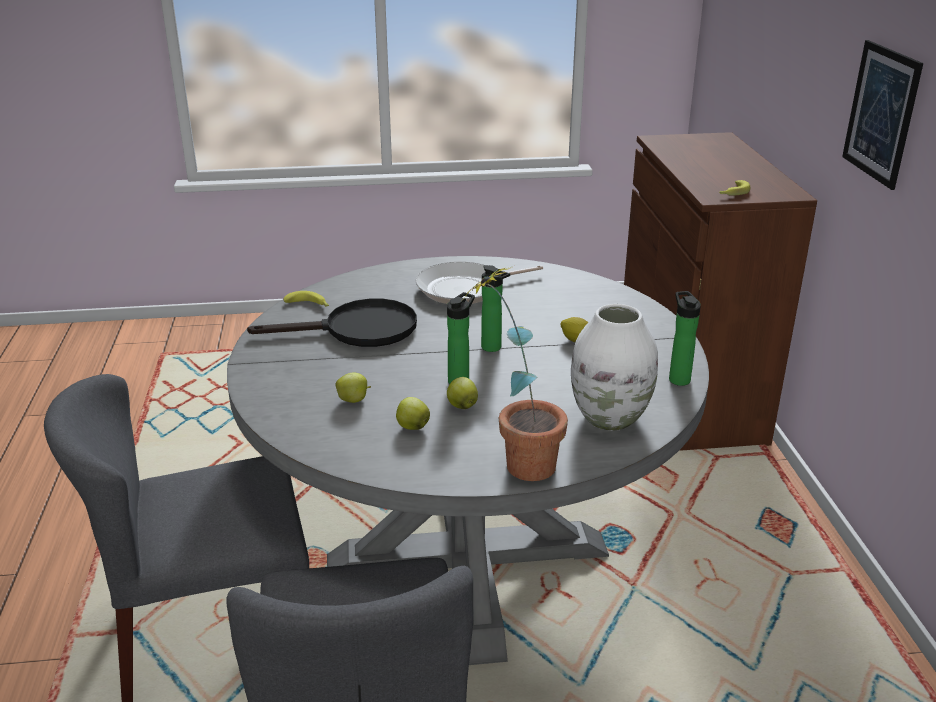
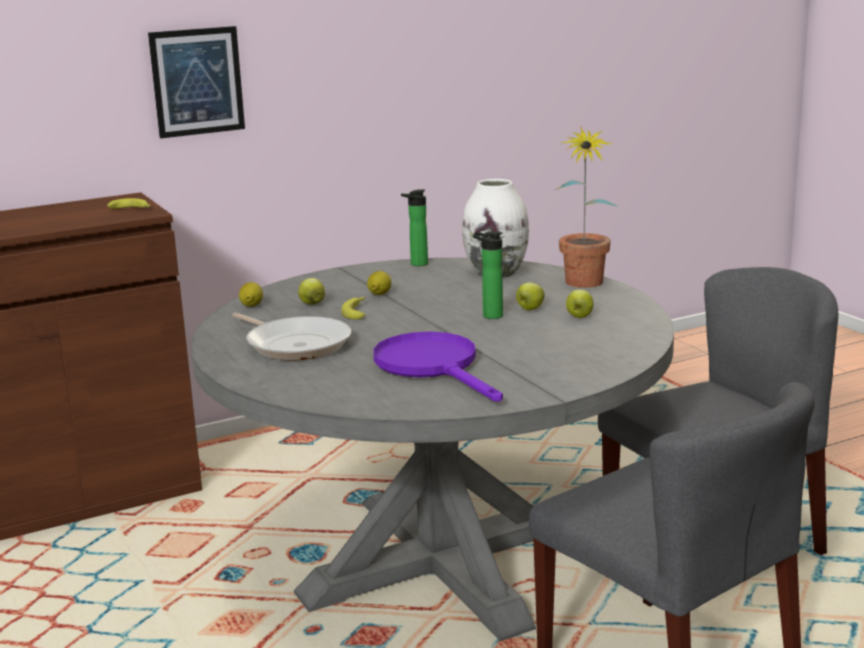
camera: 110 degrees left, 10 degrees down
(309, 305) = (394, 401): banana -> banana (357, 311)
(354, 400) = (566, 340): apple -> apple (312, 304)
(358, 330) = (433, 367): black frying pan -> purple frying pan
(493, 348) = (420, 315): bottle -> none
(583, 284) = (251, 306): none -> lemon

